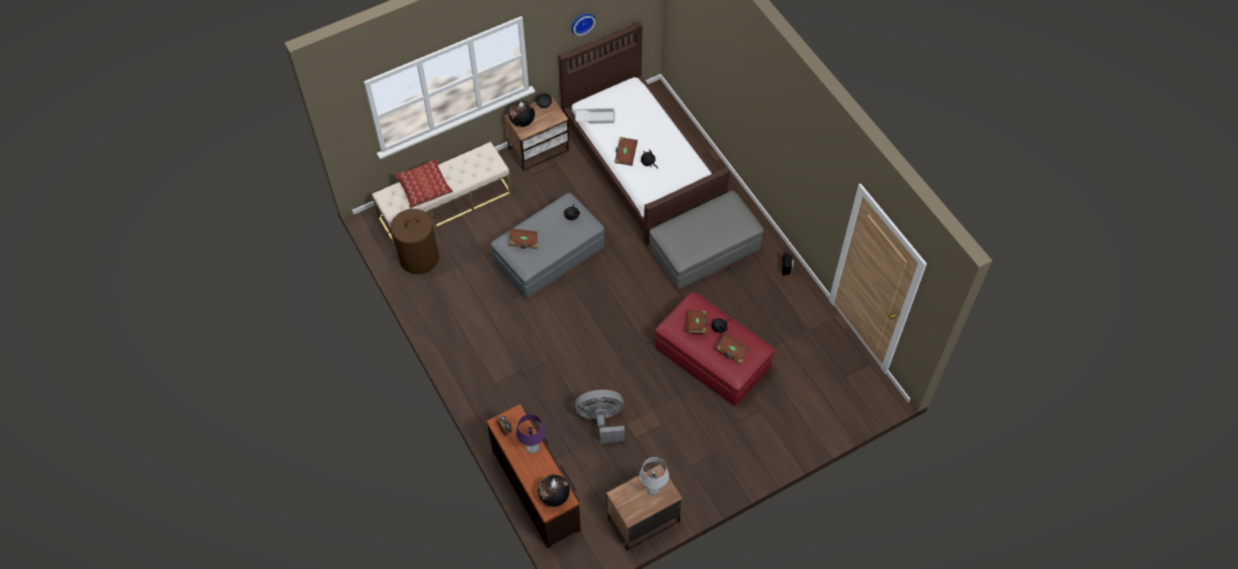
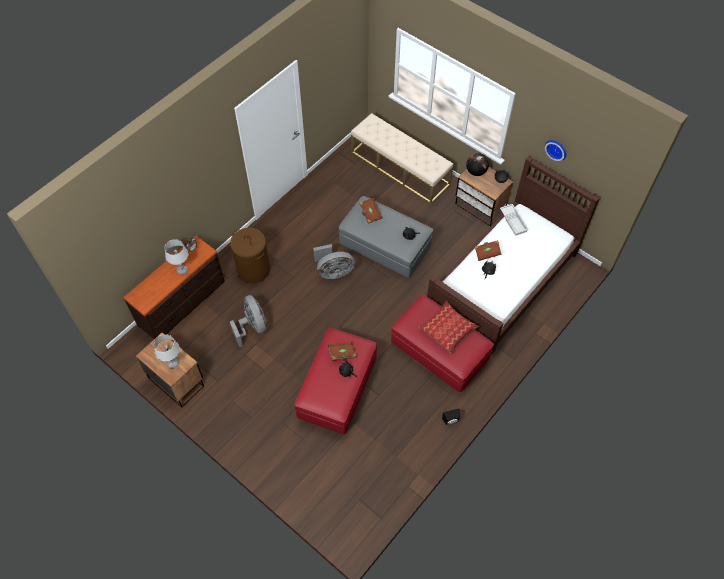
camera: 70 degrees right, 0 degrees up
(419, 258) = (347, 169): brown laundry basket -> brown laundry basket (253, 269)
(424, 187) = (390, 138): pillow -> pillow (448, 329)
(532, 447) = (182, 270): purple table lamp -> grey table lamp
(554, 497) = (144, 297): globe -> none
(562, 317) = (333, 272): none -> grey fan
(704, 250) = (439, 351): grey ottoman -> red ottoman
(731, 352) = (326, 388): brown book -> none

